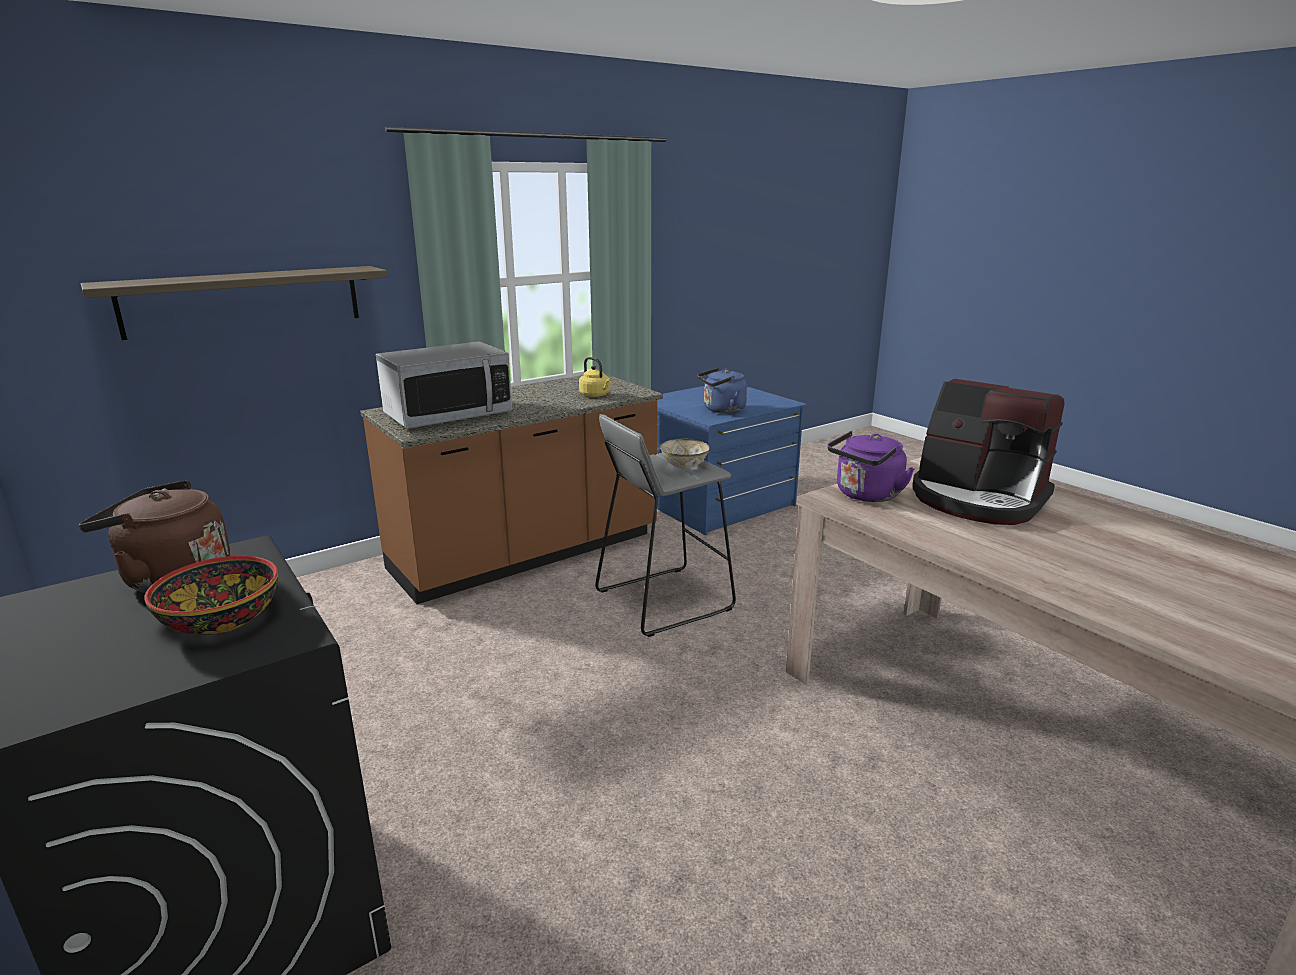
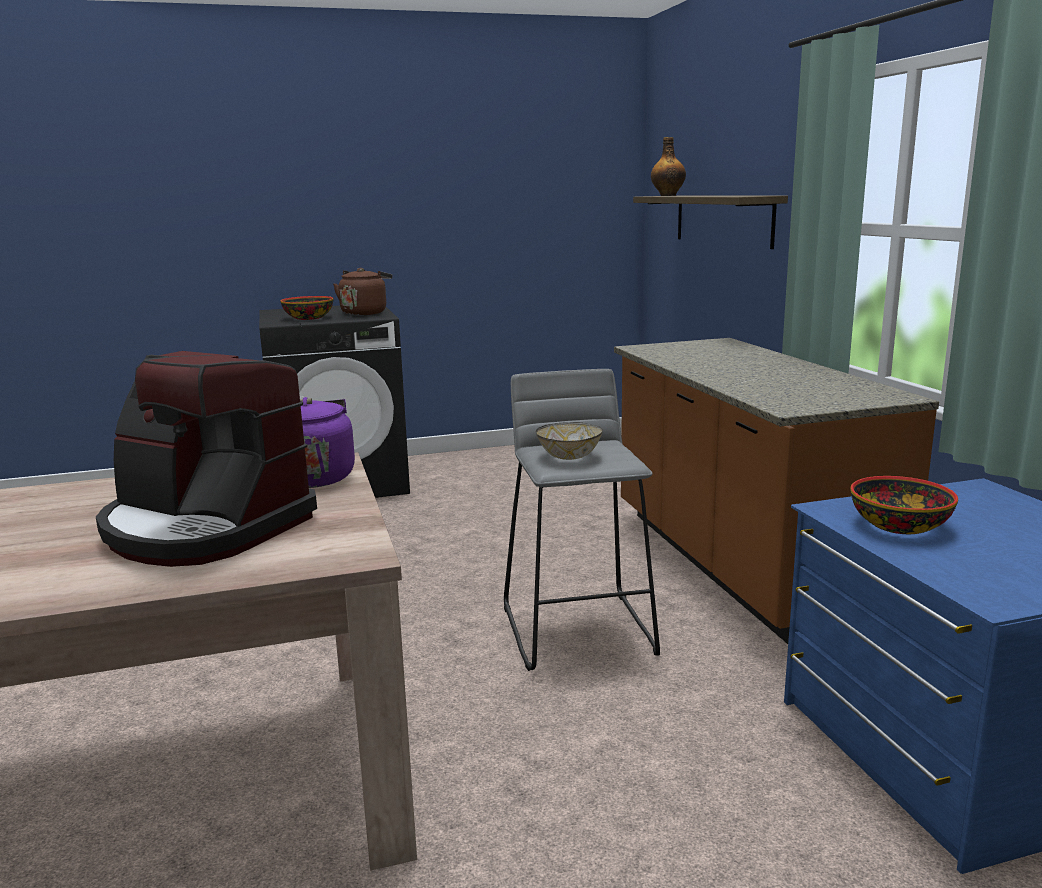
camera: 110 degrees right, 5 degrees down
(159, 281) = (668, 195): none -> bottle
(448, 415) = (696, 353): microwave -> none
(596, 395) = (772, 392): yellow kettle -> none
(721, 410) = (899, 525): blue kettle -> bowl
(978, 499) = (205, 527): coffee machine -> coffee machine turned 120 degrees counterclockwise

